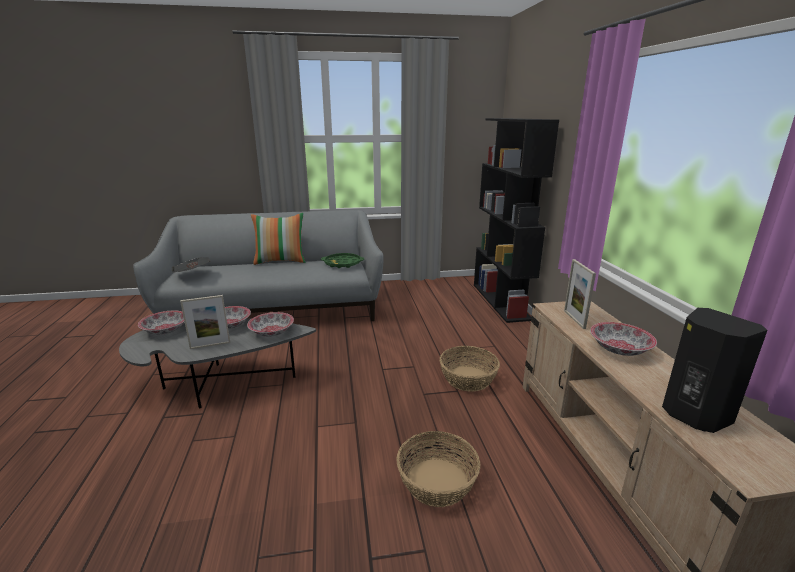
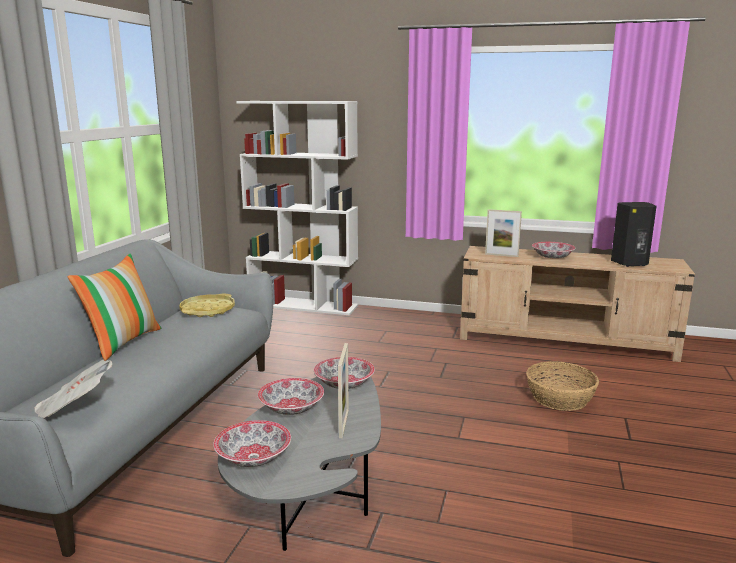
camera: 65 degrees left, 5 degrees down
(342, 263) = (208, 310): green tray -> yellow tray
(468, 378) = (430, 354): basket -> none
(501, 301) = (304, 305): black bookcase -> white bookcase

